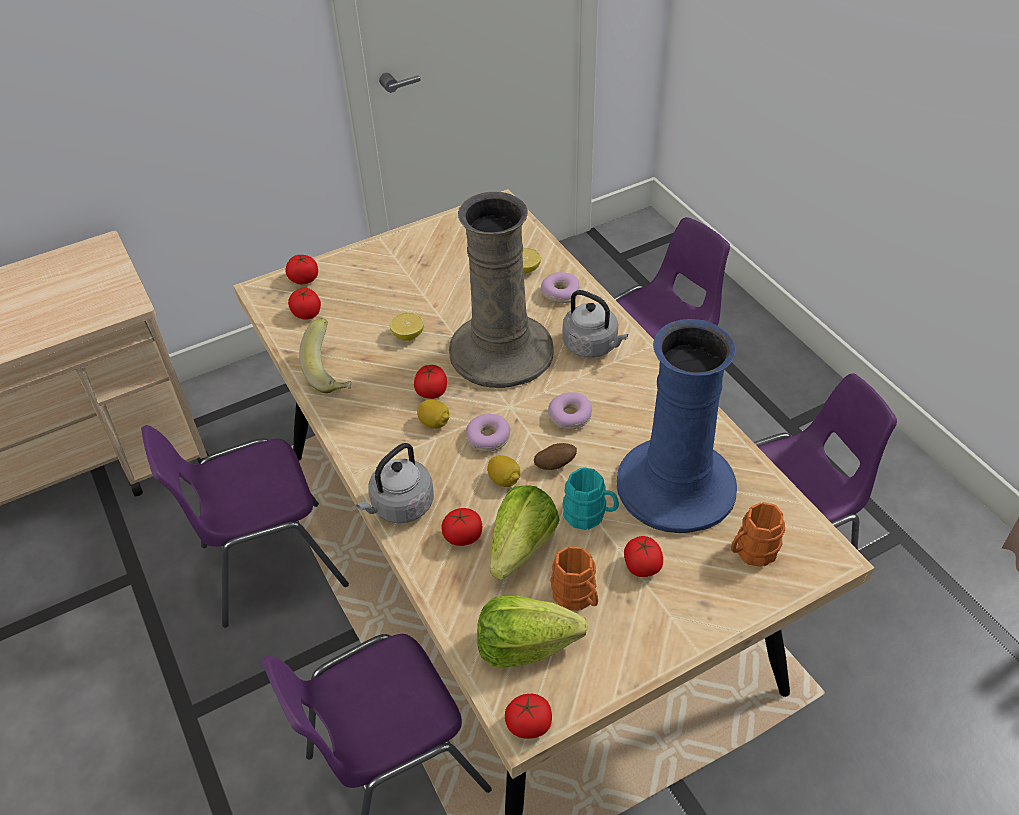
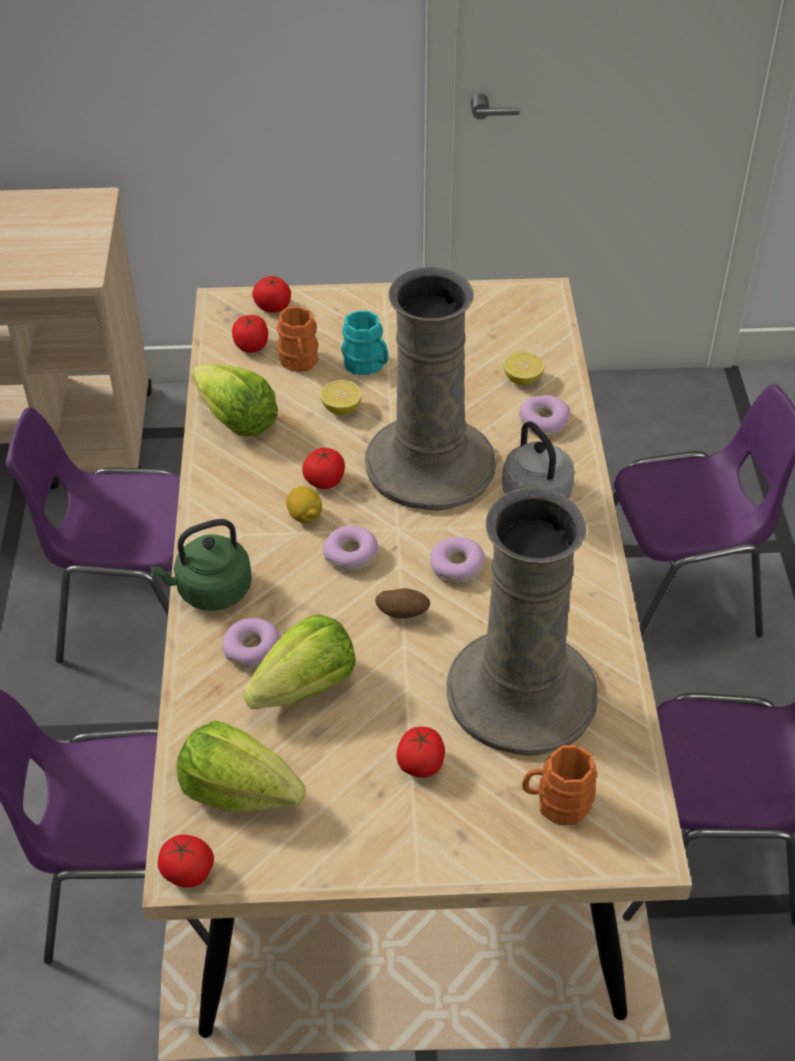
camera: 25 degrees right, 0 degrees up
(332, 372) = (236, 420): banana -> lettuce
(400, 506) = (210, 591): grey kettle -> green kettle
(463, 536) = (252, 649): tomato -> donut
(504, 480) = (336, 607): lemon -> none
(577, 597) = (327, 766): orange mug -> orange mug (299, 363)
(590, 515) = (402, 684): turquoise mug -> turquoise mug (367, 365)
(676, 486) = (523, 693): blue vase -> beige vase

